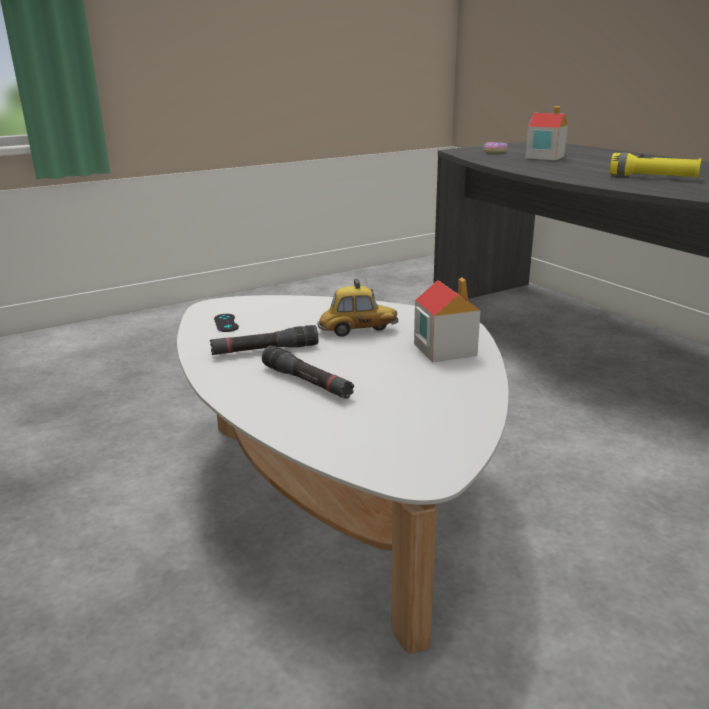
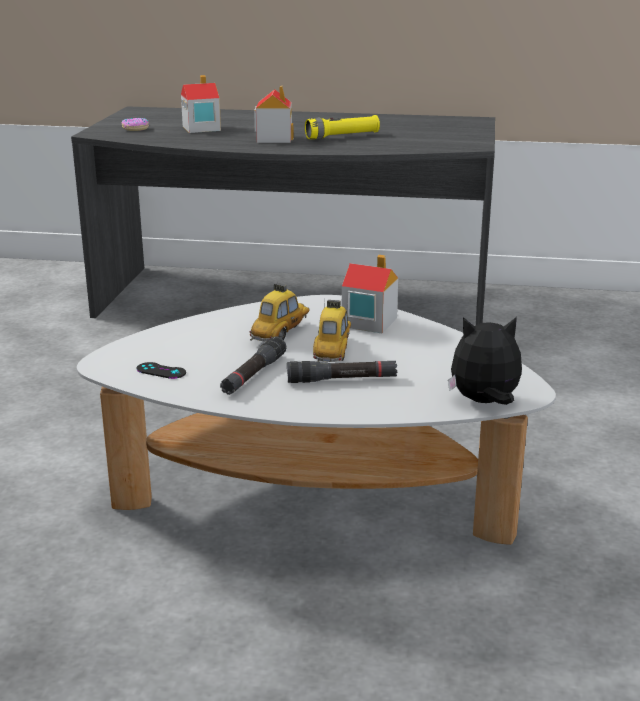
camera: 50 degrees left, 0 degrees up
(358, 359) = (333, 351): none -> toy car
(361, 461) = (484, 402): none -> plush toy
(581, 170) = (274, 138): none -> toy house

